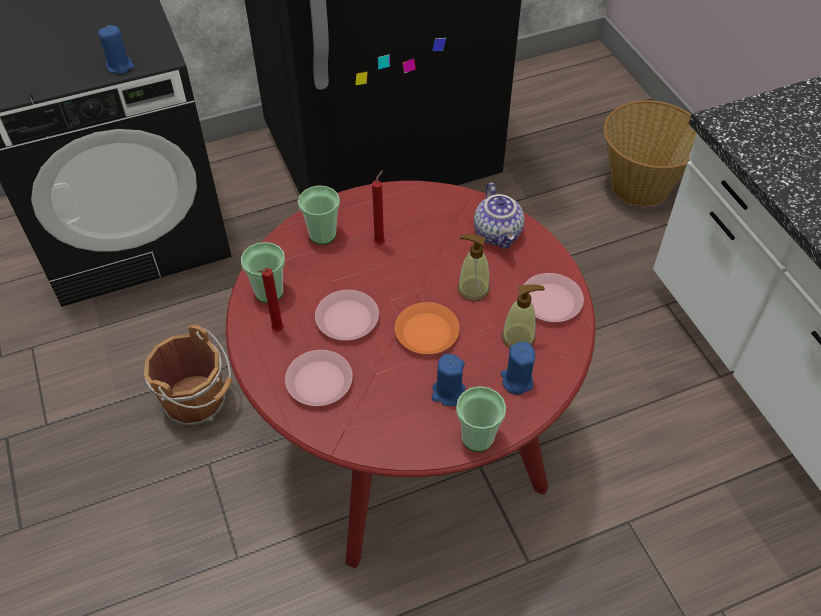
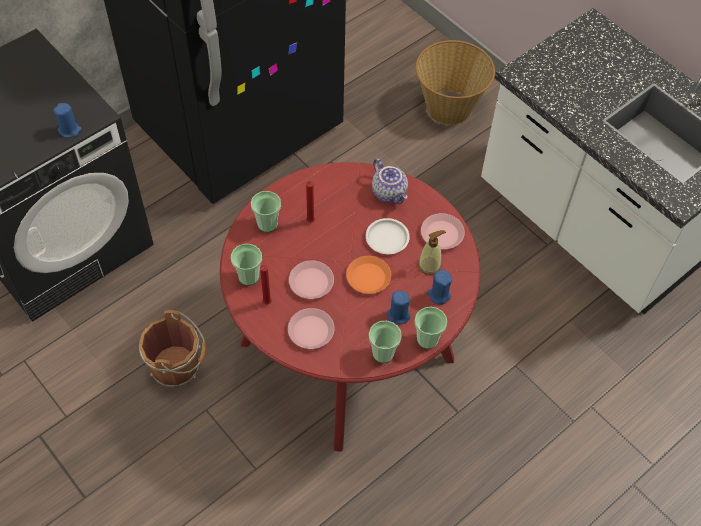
camera: 20 degrees left, 5 degrees up
(406, 439) = (383, 353): none -> cup
(473, 289) = (387, 238): soap dispenser -> white plate

